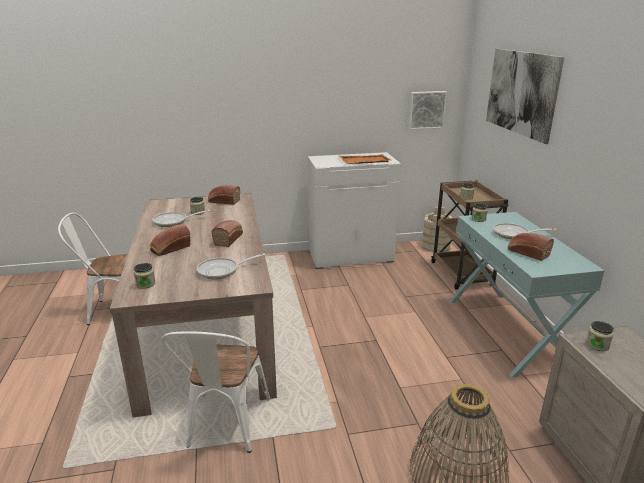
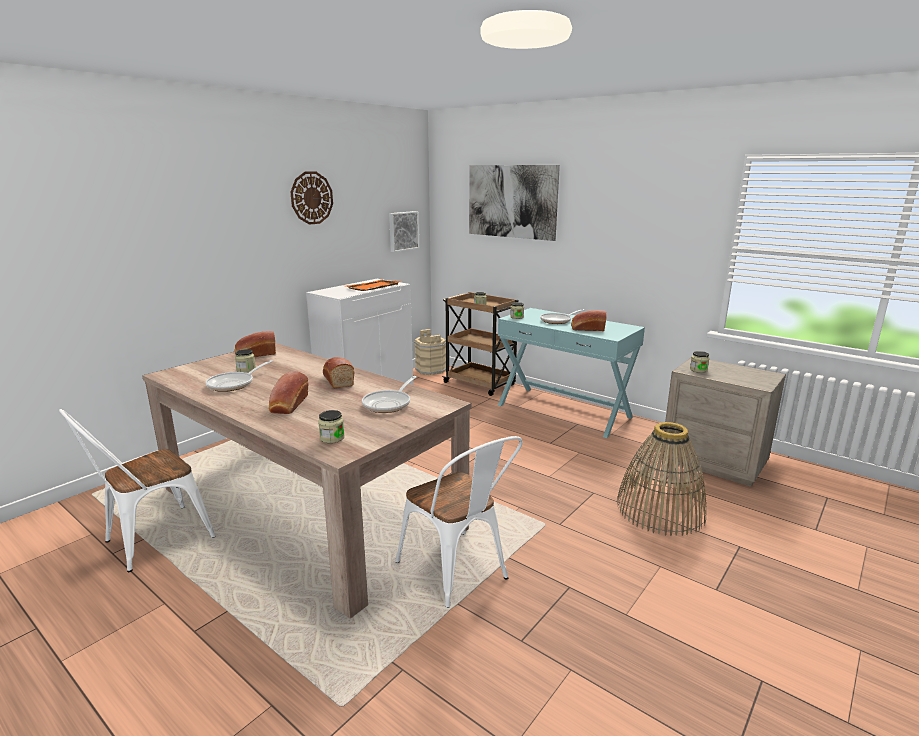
camera: 40 degrees left, 5 degrees down
(323, 76) = (311, 198): none -> wall clock

